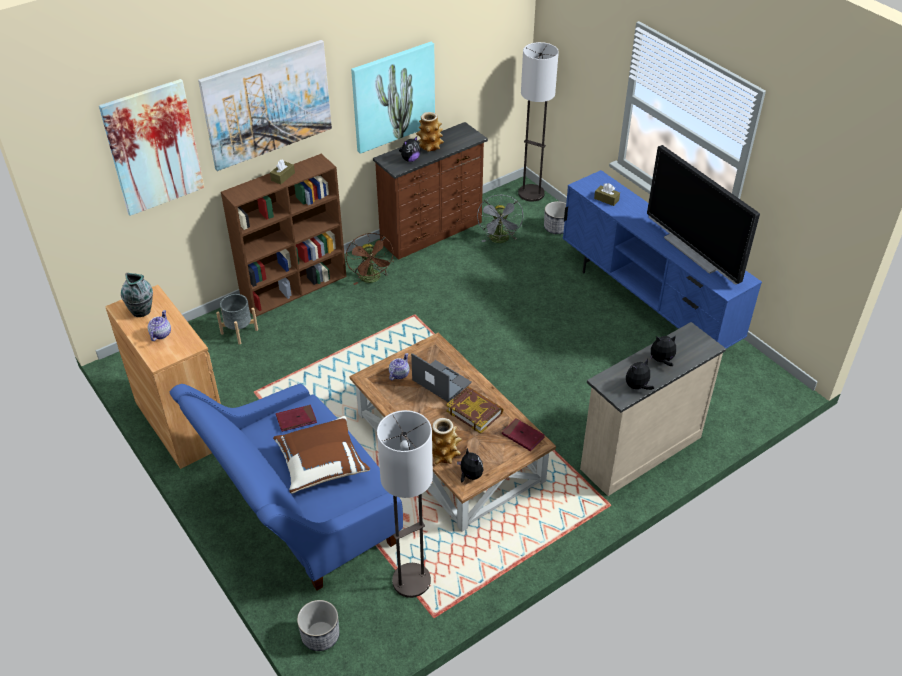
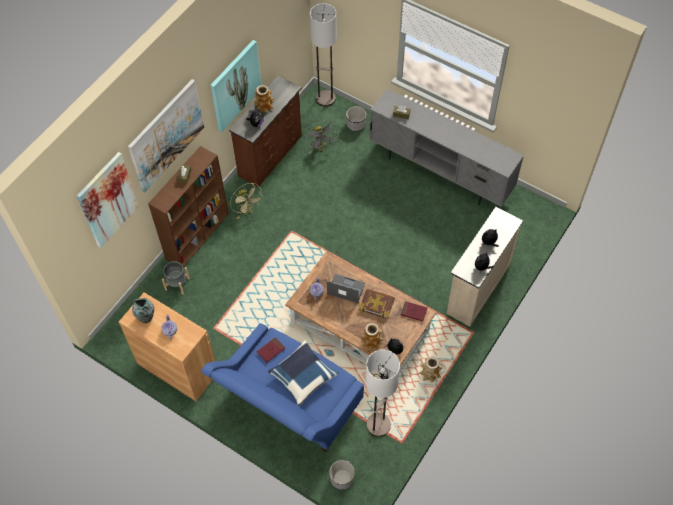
camera: 20 degrees left, 15 degrees up
(321, 464) = (303, 376): brown pillow -> blue pillow
(372, 279) = (248, 210): brown fan -> green fan
(520, 538) = (429, 374): none -> vase
(647, 304) = (441, 172): blue tv stand -> grey tv stand
(694, 251) = (474, 143): television -> none

